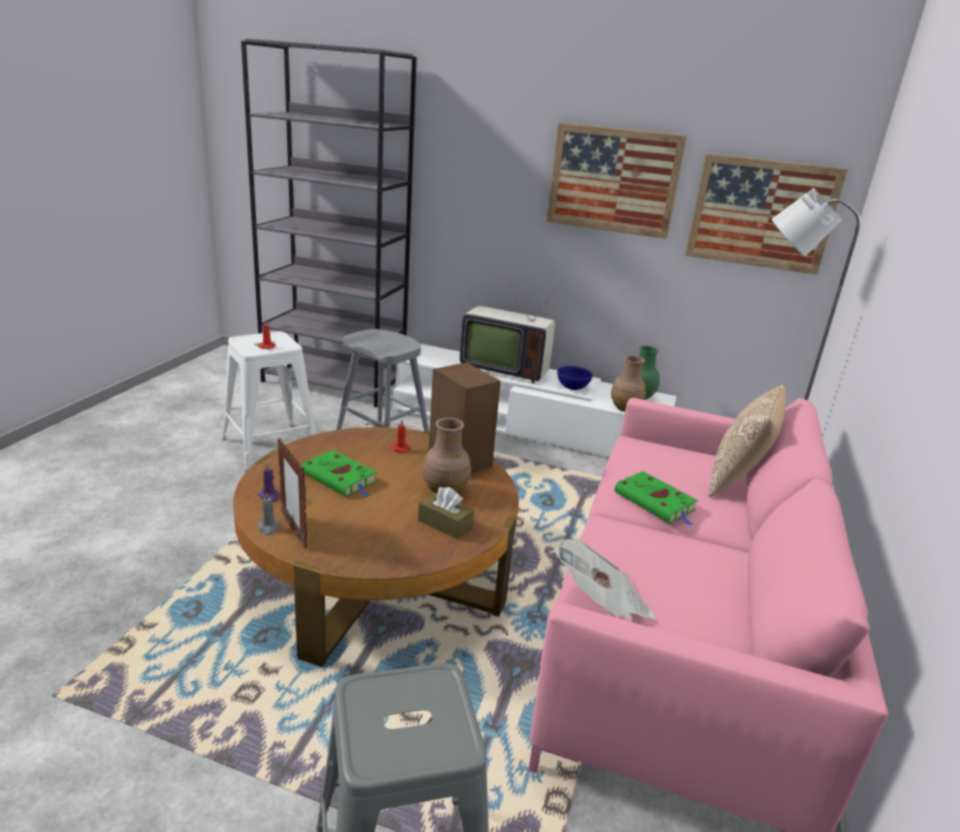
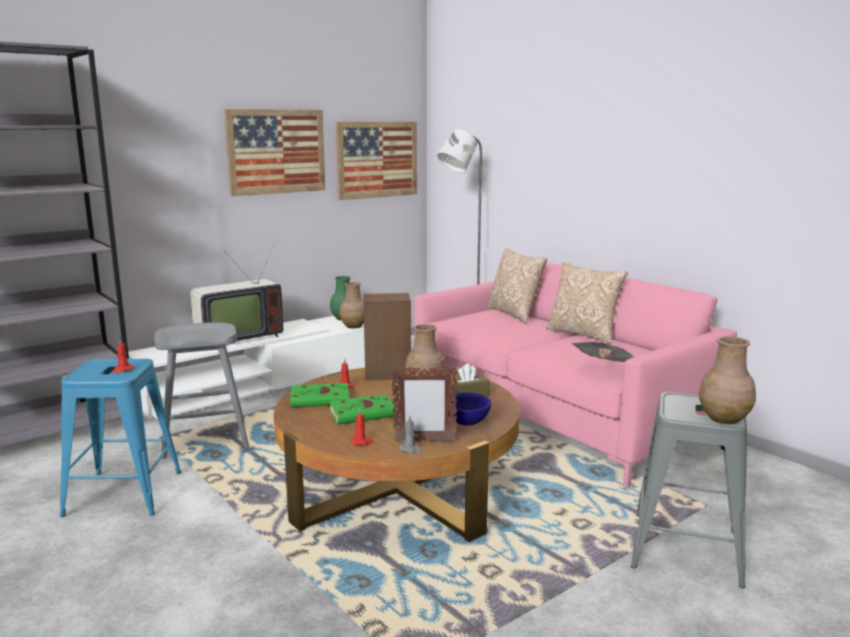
camera: 55 degrees left, 10 degrees down
(269, 496) = (361, 442): purple candle -> red candle
(270, 447) = (124, 493): white stool -> blue stool
(374, 750) = (723, 419): none -> brown vase
(572, 388) = (304, 329): blue bowl -> blue bowl (465, 422)
(656, 502) = (518, 334): green book -> green book (322, 399)
(736, 555) = (584, 334): none -> pillow

